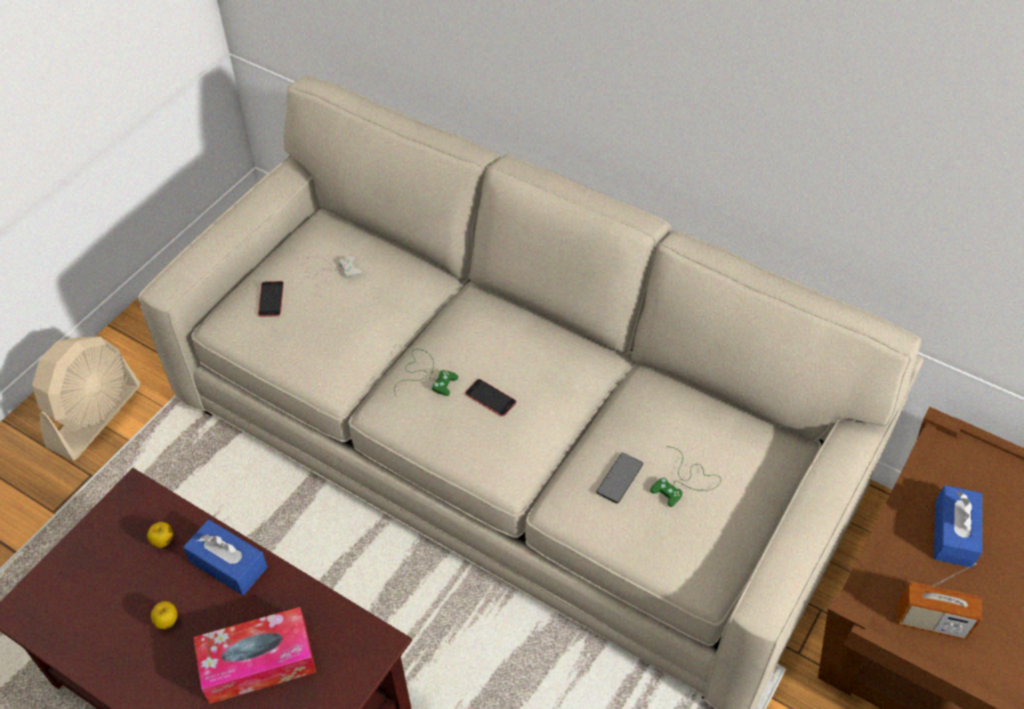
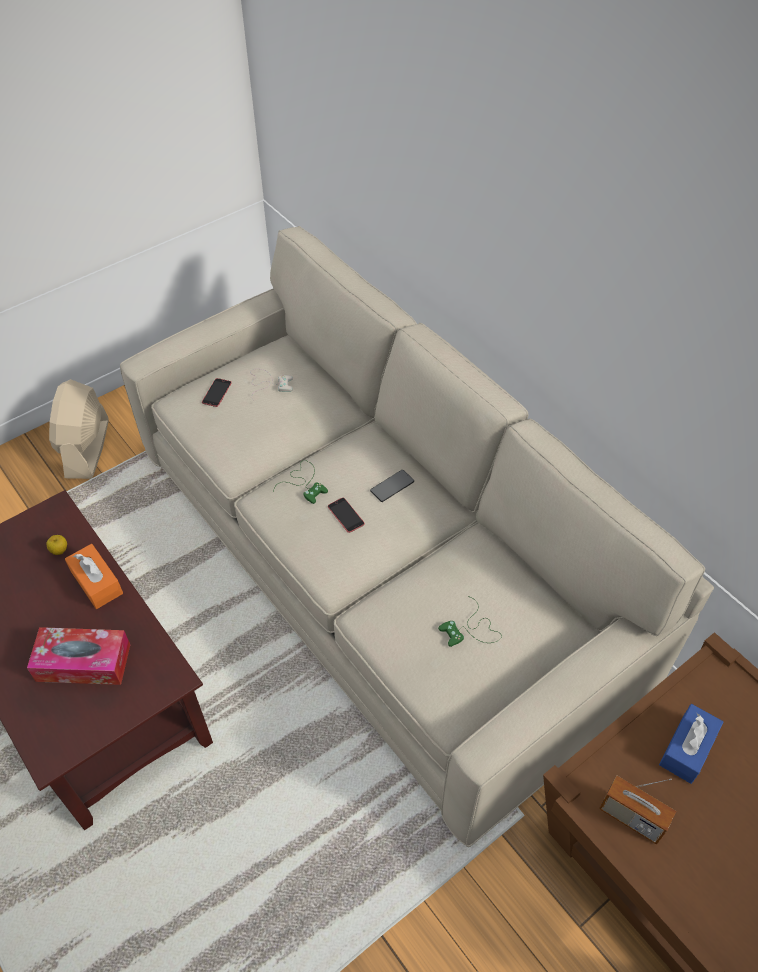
camera: 20 degrees right, 0 degrees up
(95, 416) = (87, 448): beige fan -> beige fan turned 135 degrees clockwise
(168, 622) = (35, 611): apple -> none
(228, 564) = (97, 582): blue tissue box -> orange tissue box
(619, 478) = (418, 610): phone -> phone (392, 486)

